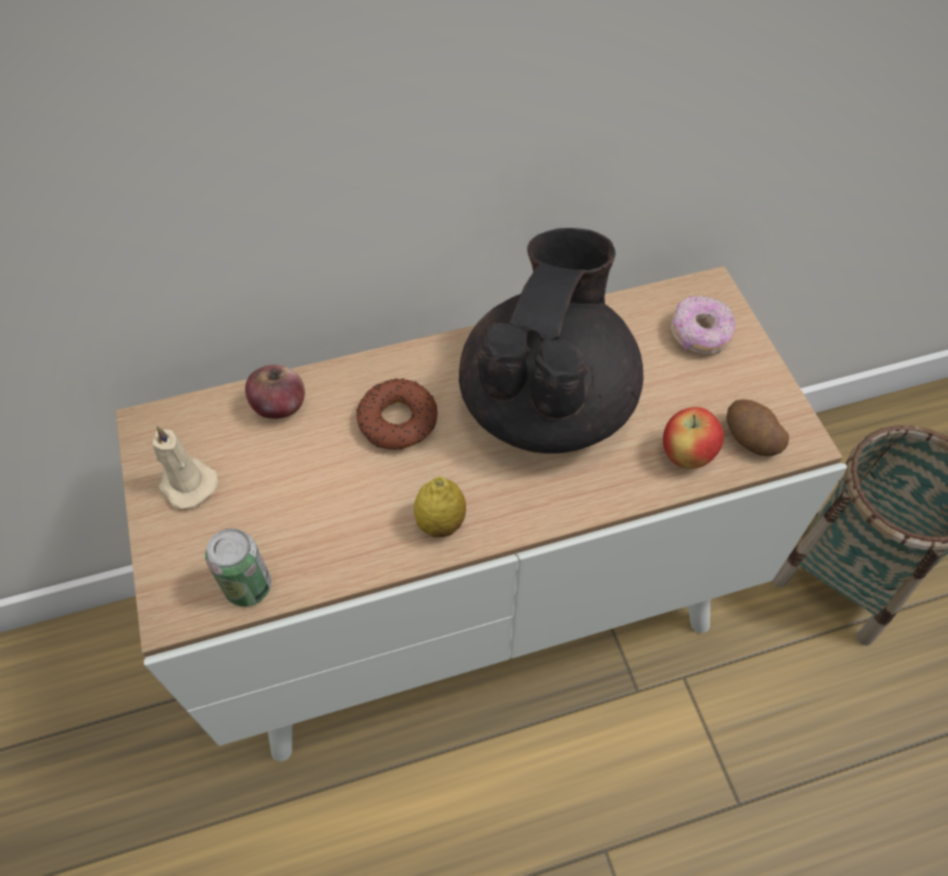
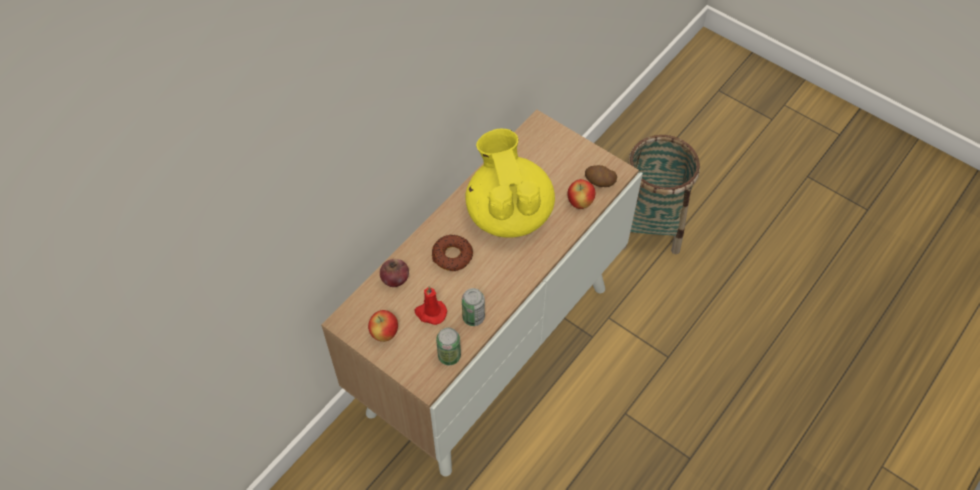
camera: 35 degrees left, 0 degrees up
(186, 483) = (384, 334): beige candle -> apple
(283, 492) = (430, 313): none -> red candle
(344, 544) = (473, 317): none -> can
(441, 522) = (505, 286): lemon -> none
(547, 402) = (508, 212): black teapot -> yellow teapot
(699, 335) = (549, 147): donut -> none

